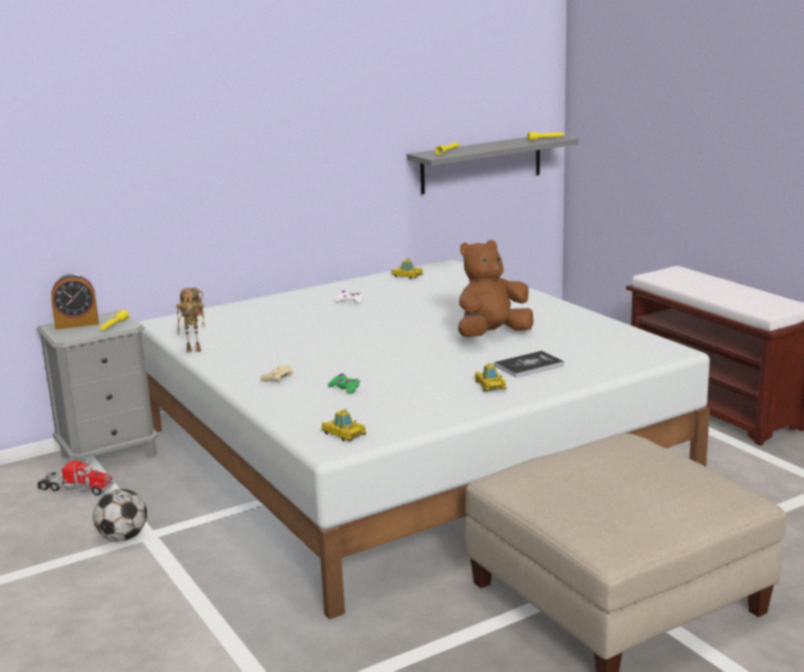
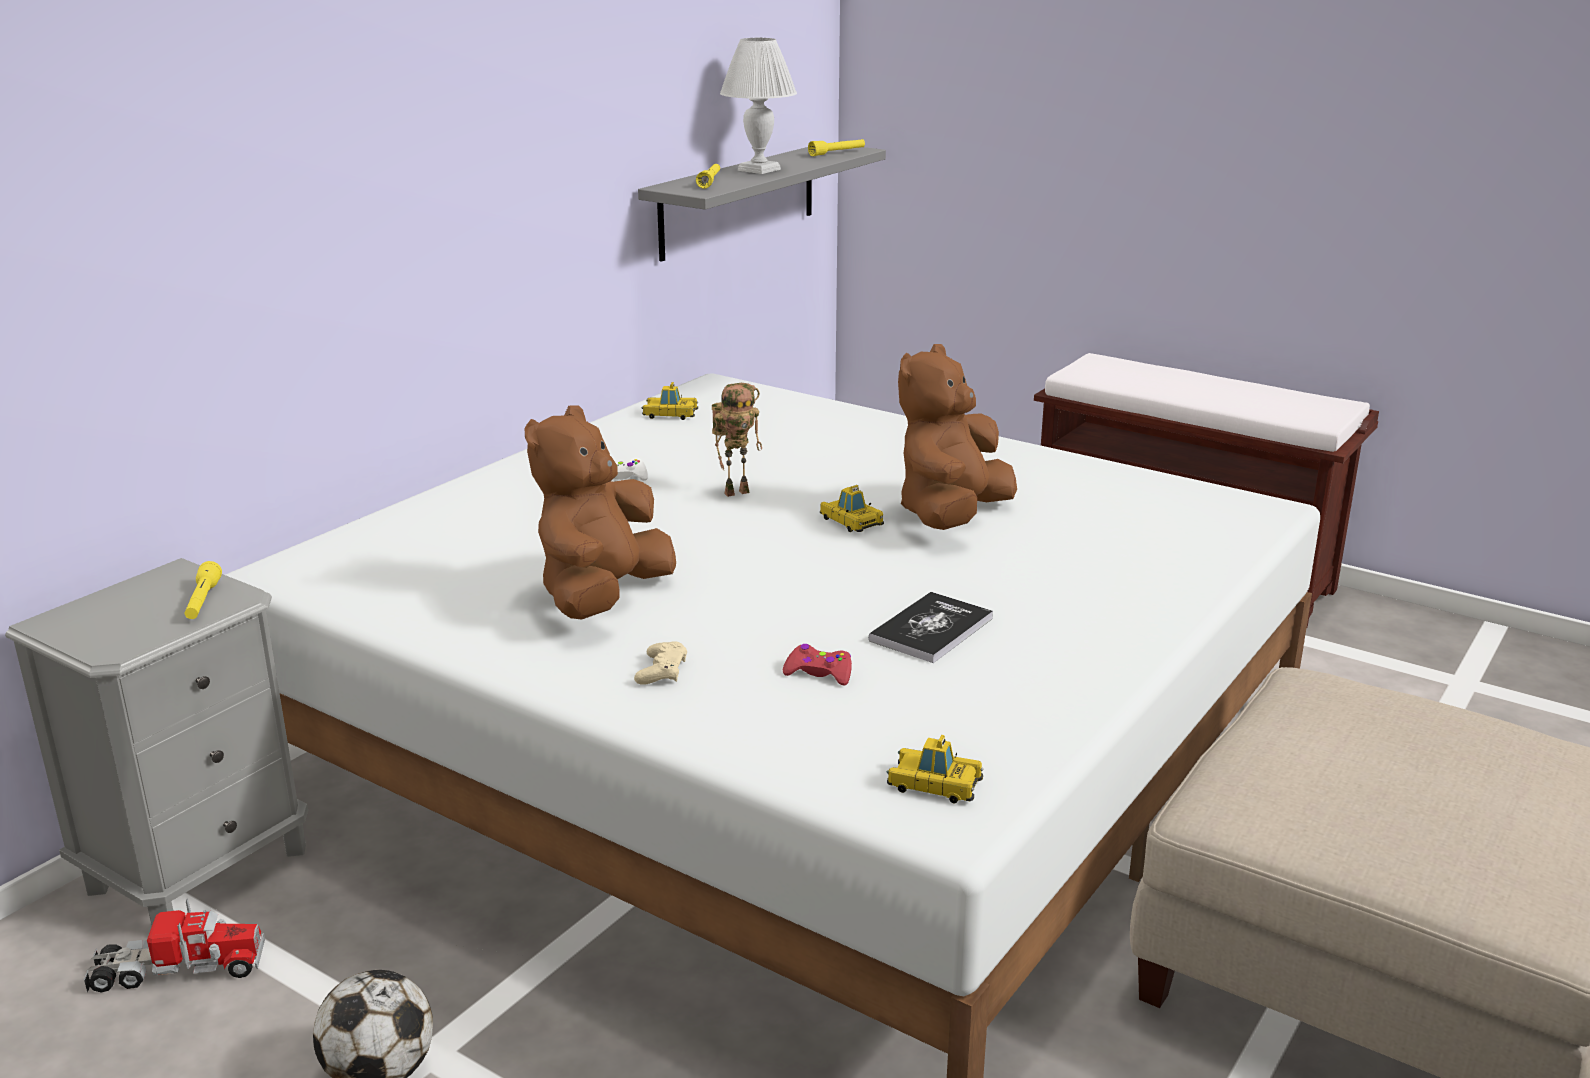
camera: 25 degrees left, 5 degrees up
(77, 324) = (106, 609): alarm clock -> none
(195, 350) = (418, 631): toy robot -> toy robot (737, 491)
(285, 348) = (603, 598): none -> brown plush toy
(345, 388) = (819, 673): green game controller -> red game controller
(486, 146) = (760, 170): none -> white table lamp
(490, 385) = (1069, 622): toy car -> toy car (851, 521)
(529, 365) = (1084, 570): book -> book (931, 629)

